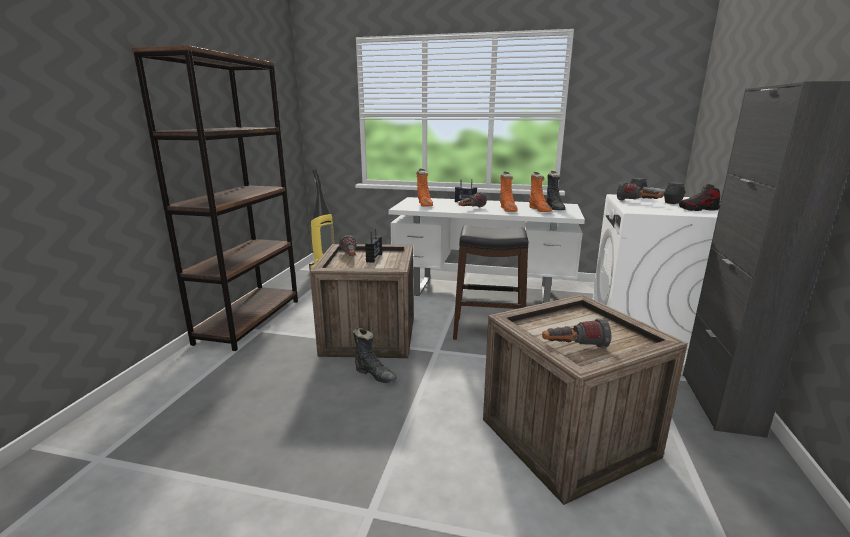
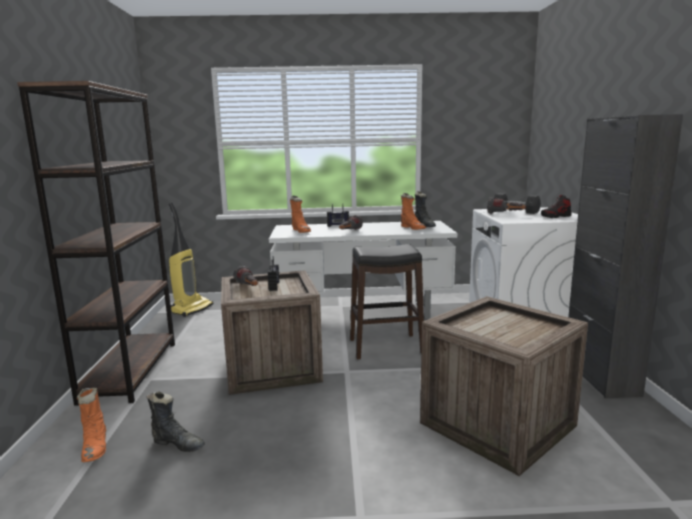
camera: 15 degrees left, 5 degrees down
(375, 375) = (298, 402): black boot -> black boot (178, 444)
(508, 210) = (384, 230): orange boot -> orange boot (95, 447)
(573, 347) = (505, 337): flashlight -> none

